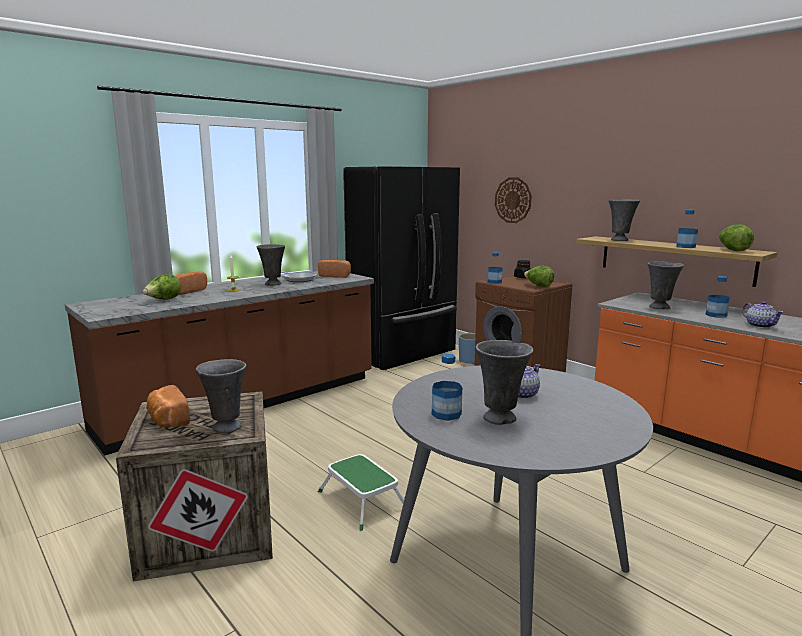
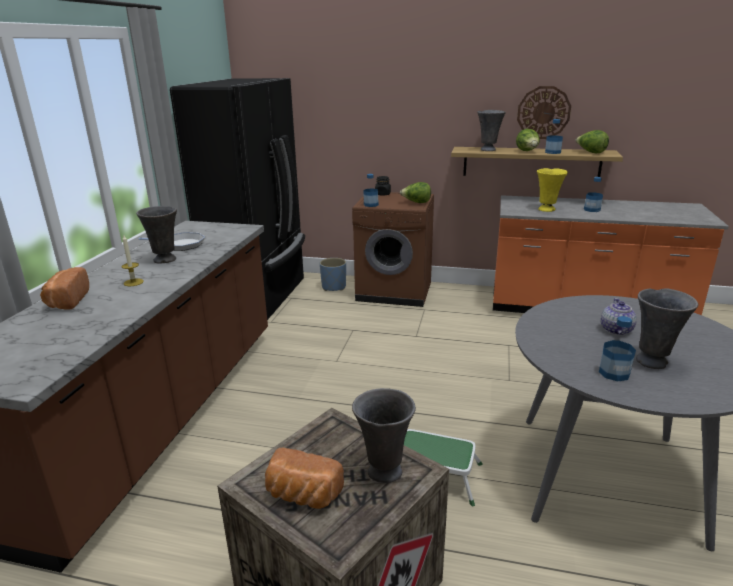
camera: 35 degrees left, 10 degrees up
(163, 300) = (66, 326): lettuce -> lettuce (527, 151)
(336, 276) = (215, 230): bread -> none
(513, 200) = (357, 113): wall clock -> wall clock (543, 112)
(660, 307) = (547, 209): grey vase -> yellow vase
(760, 325) = (632, 214): teapot -> none

